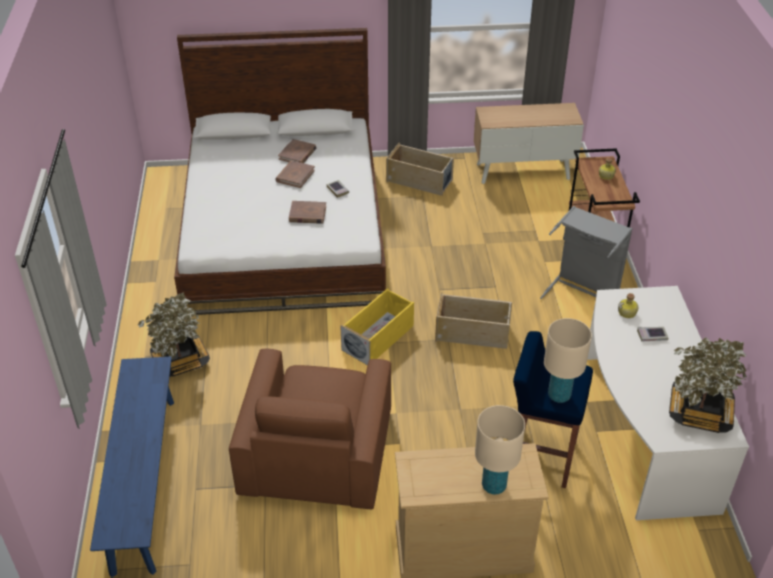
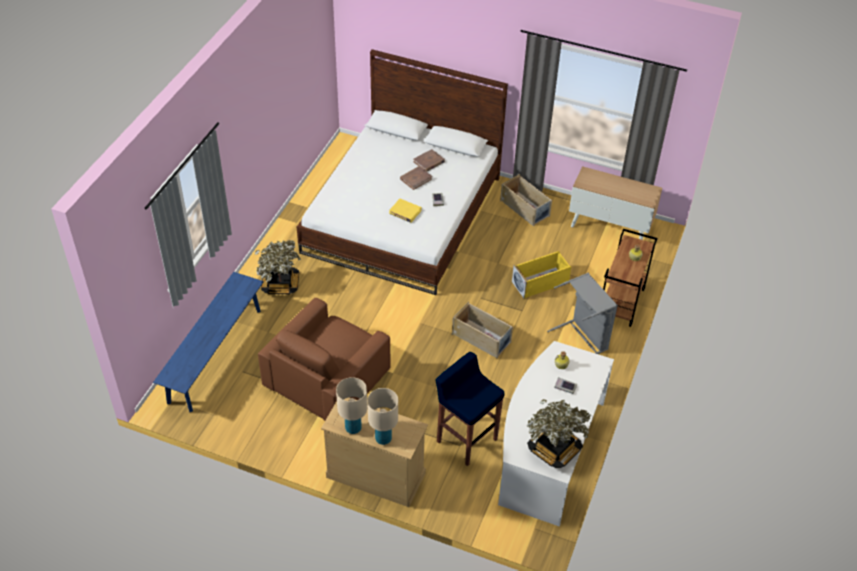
camera: 25 degrees right, 5 degrees up
(307, 214) = (405, 212): brown book -> yellow book
(378, 338) = (415, 317): yellow storage box -> yellow storage box (540, 282)
(559, 395) = (467, 401): beige table lamp -> beige table lamp (353, 428)

